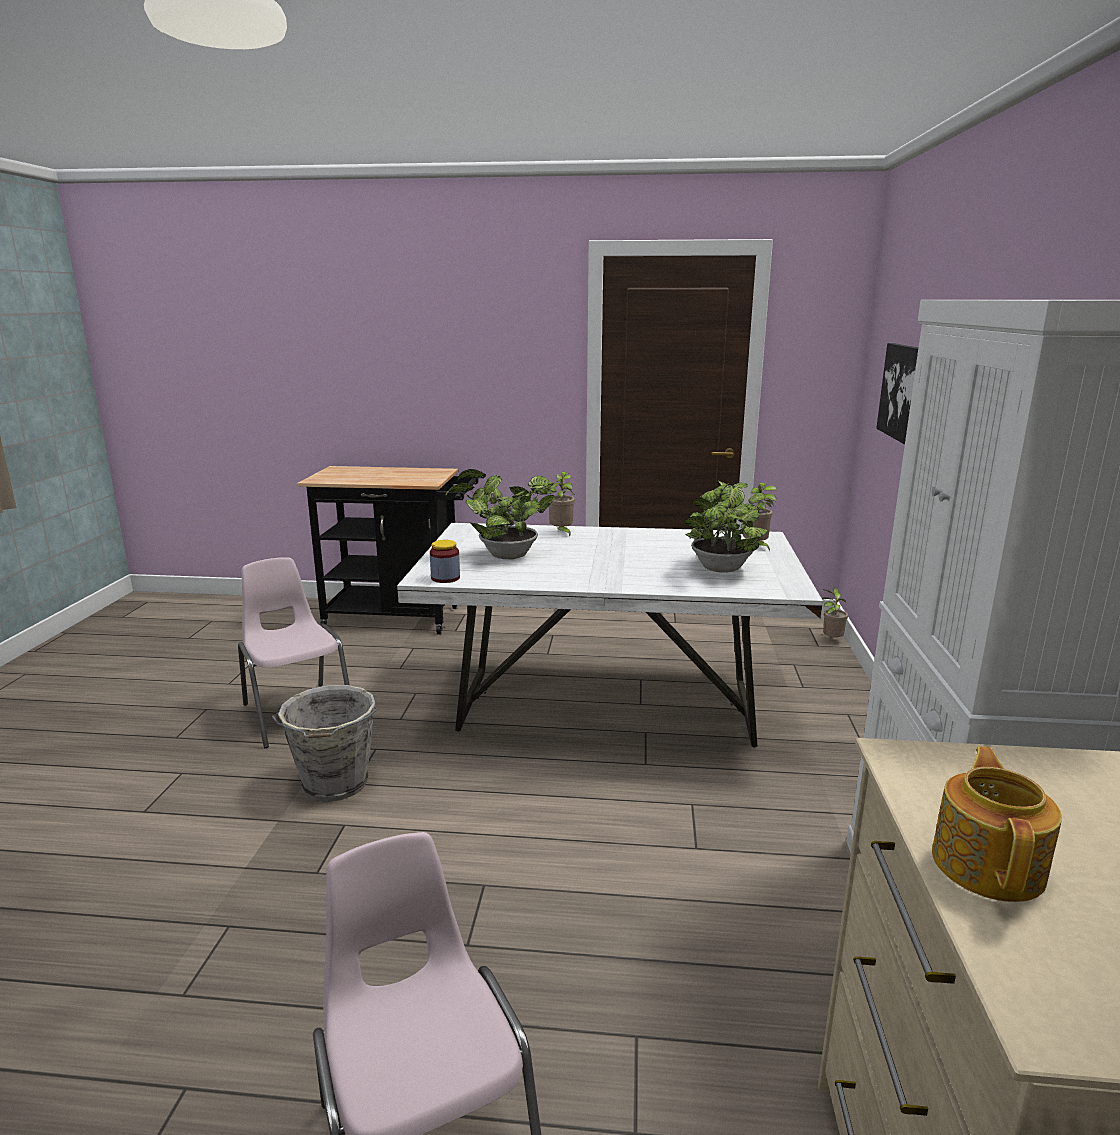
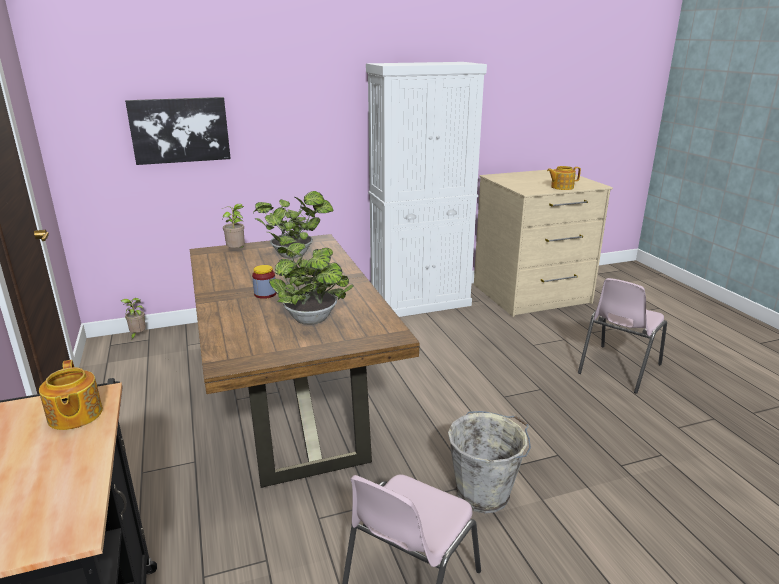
camera: 115 degrees left, 5 degrees up
(413, 479) = (74, 416): none -> teapot
(445, 578) = (386, 328): jar -> jar (265, 294)
(561, 533) = (227, 314): potted plant -> none
(604, 708) = (294, 404): white dining table -> brown dining table

